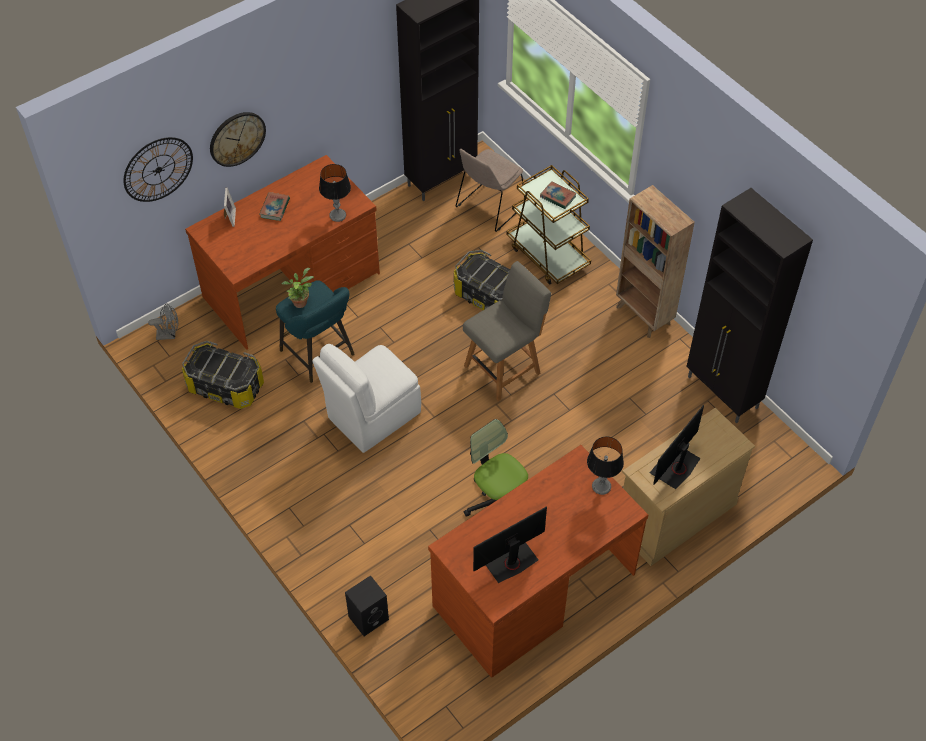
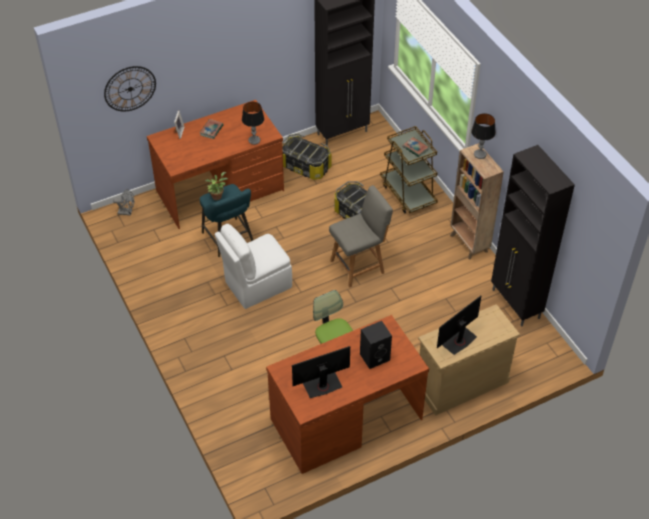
camera: 10 degrees right, 5 degrees down
(226, 386) = (158, 251): storage box -> storage box (305, 166)
(237, 138) = (189, 76): wall clock -> none
(369, 617) = (223, 419): black speaker -> black speaker (375, 356)
(489, 208) = (372, 156): beige chair -> none
(601, 486) = (399, 345): table lamp -> table lamp (480, 154)

